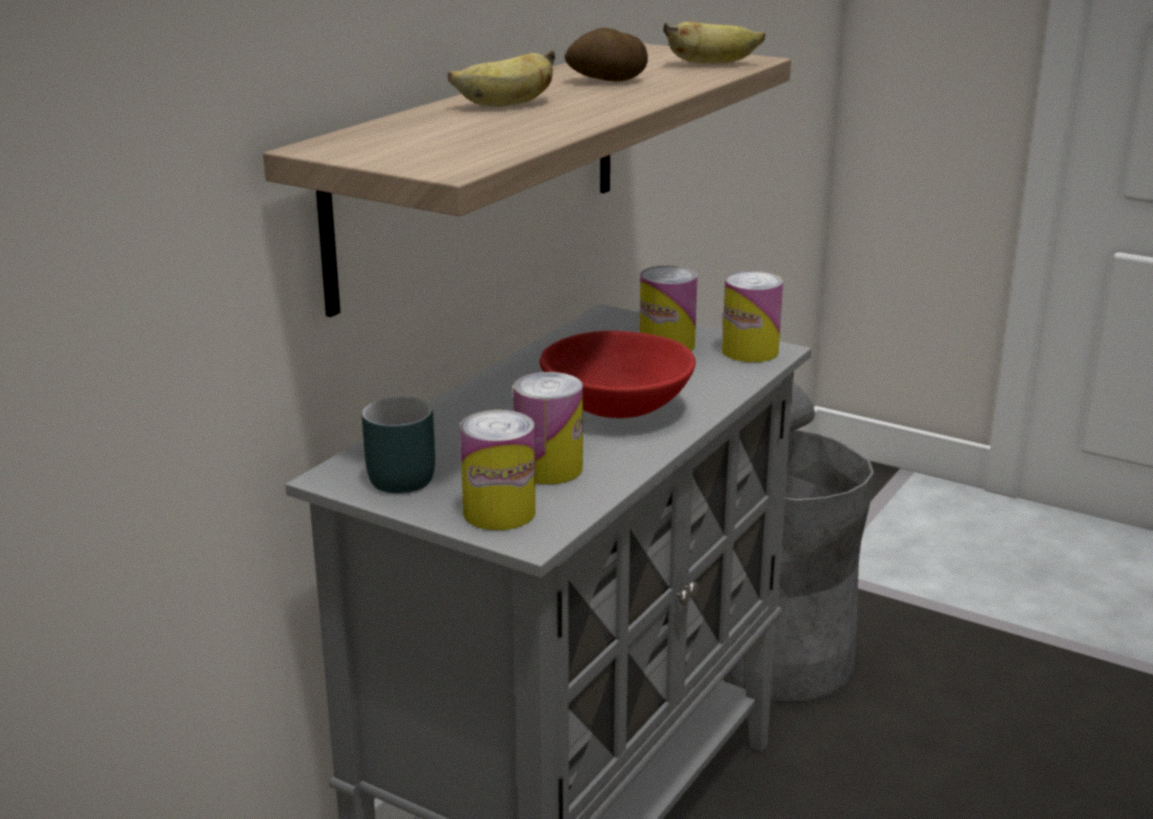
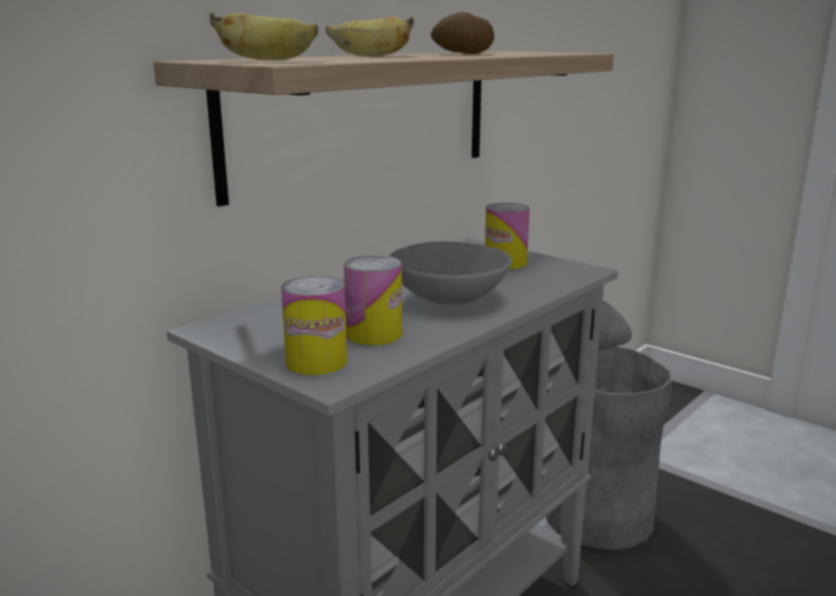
camera: 10 degrees right, 5 degrees down
(393, 476) = (250, 331): turquoise mug -> none
(617, 407) = (449, 298): red bowl -> grey bowl
(712, 63) = (551, 52): banana -> banana (269, 60)
(750, 351) = (568, 269): can -> none

